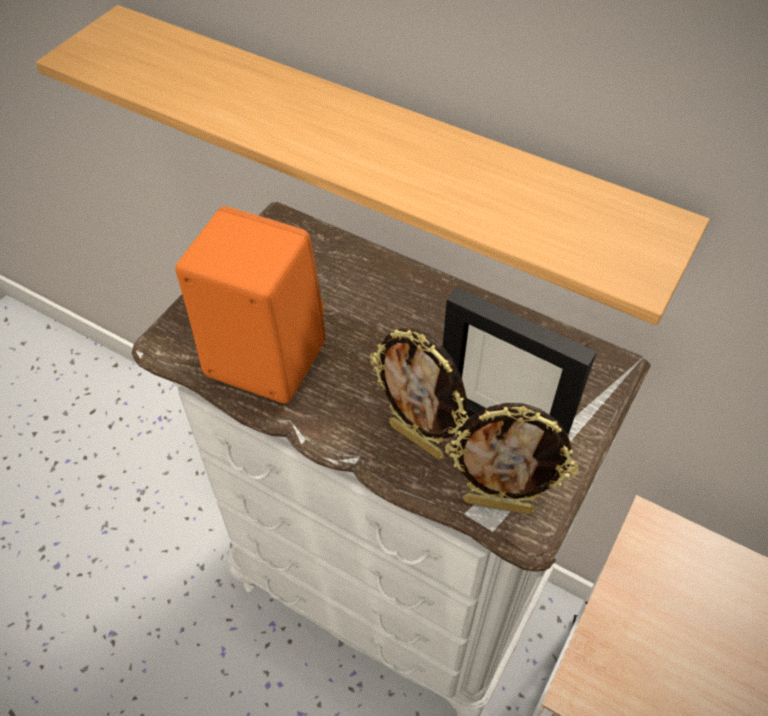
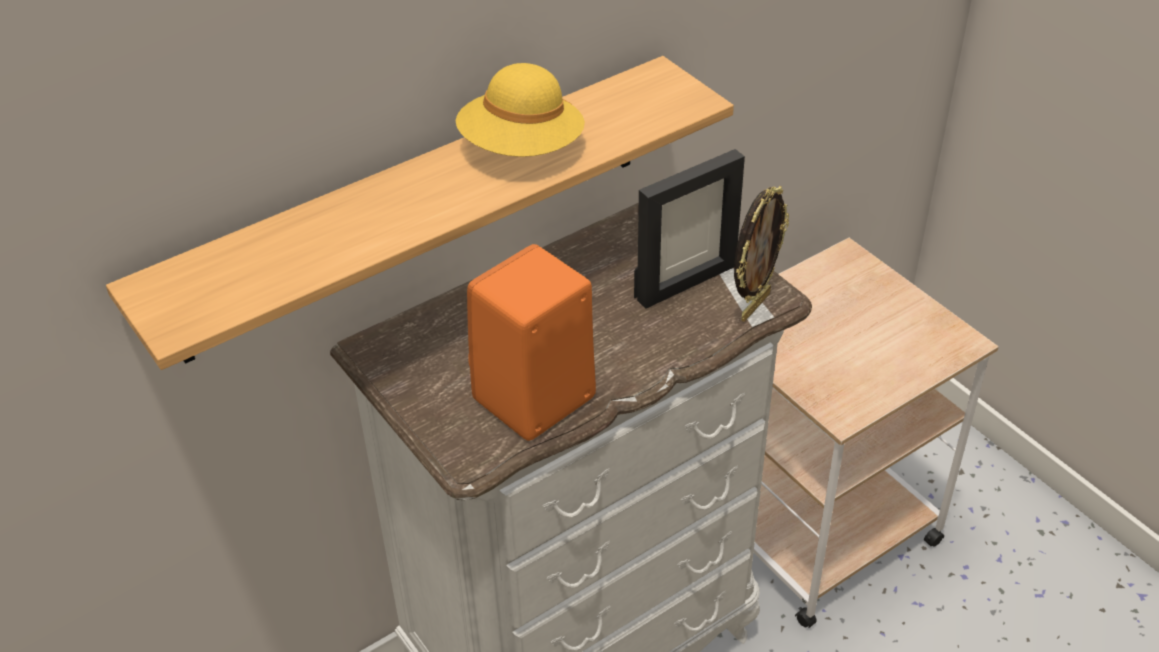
camera: 65 degrees left, 10 degrees down
(417, 440) = (674, 330): picture frame -> none
(441, 164) = (522, 148): none -> yellow hat

